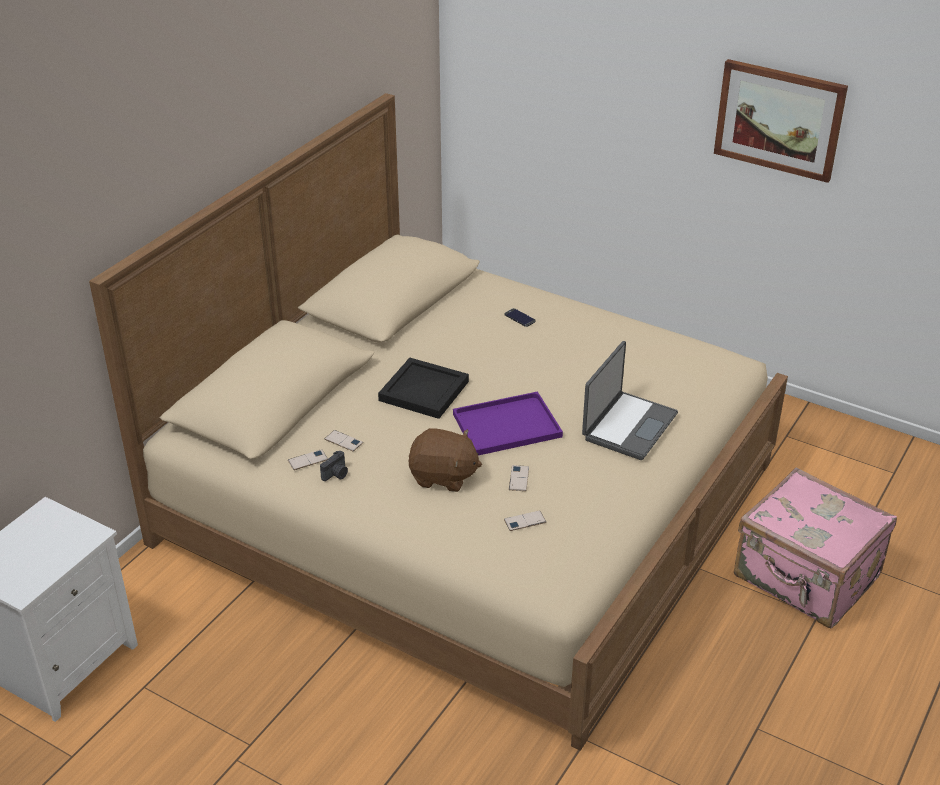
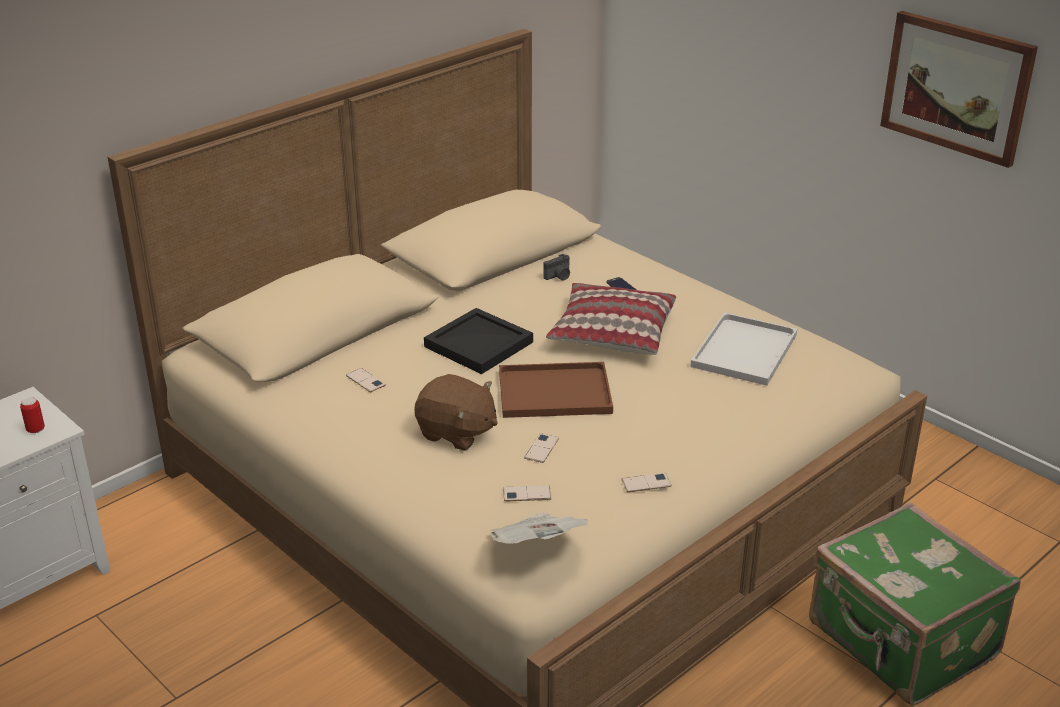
camera: 15 degrees right, 5 degrees down
(71, 538) = (35, 429): none -> can
(307, 460) = (318, 393): phone -> phone (646, 483)
(336, 474) = (340, 412): camera -> camera (558, 276)
(508, 424) = (557, 391): purple tray -> brown tray
(529, 362) = (612, 333): none -> pillow
(554, 567) = (538, 548): none -> newspaper
(628, 426) = (696, 414): laptop -> none
(641, 361) = (744, 349): none -> white tray
(805, 578) = (900, 642): pink suitcase -> green suitcase

